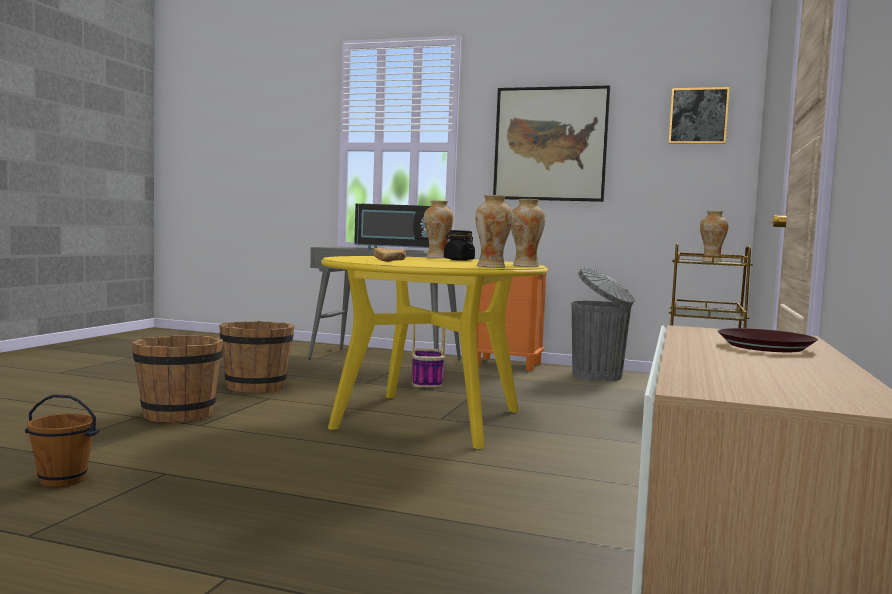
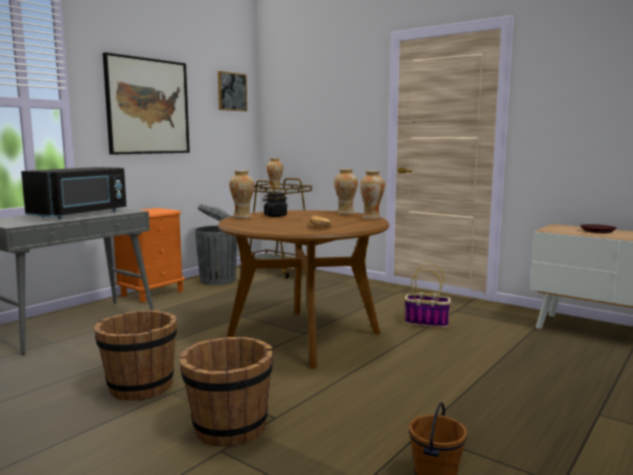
camera: 70 degrees left, 5 degrees up
(427, 382) = (189, 323): basket -> basket (427, 322)
(429, 419) = (304, 336): yellow dining table -> brown dining table

